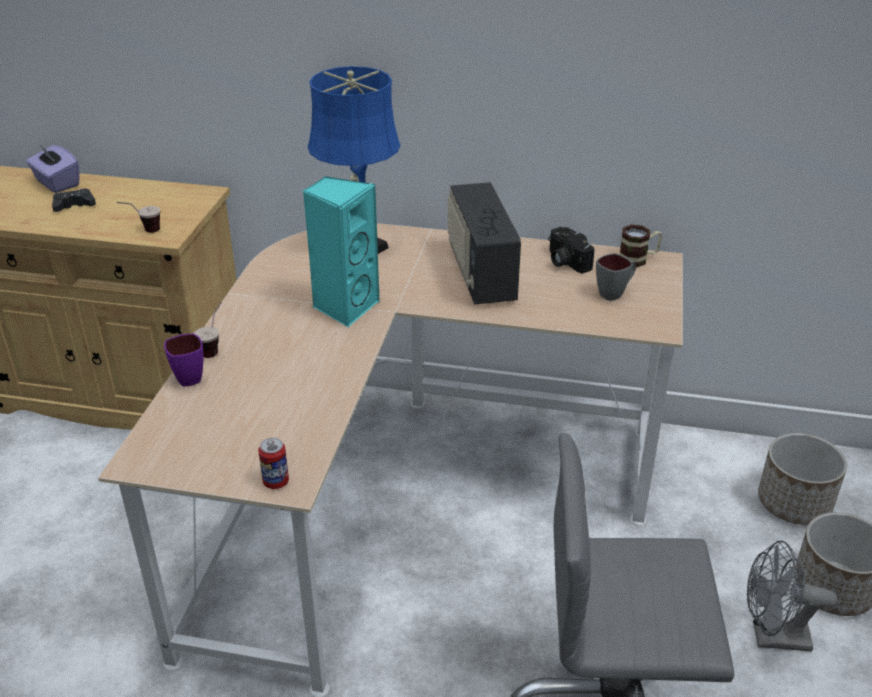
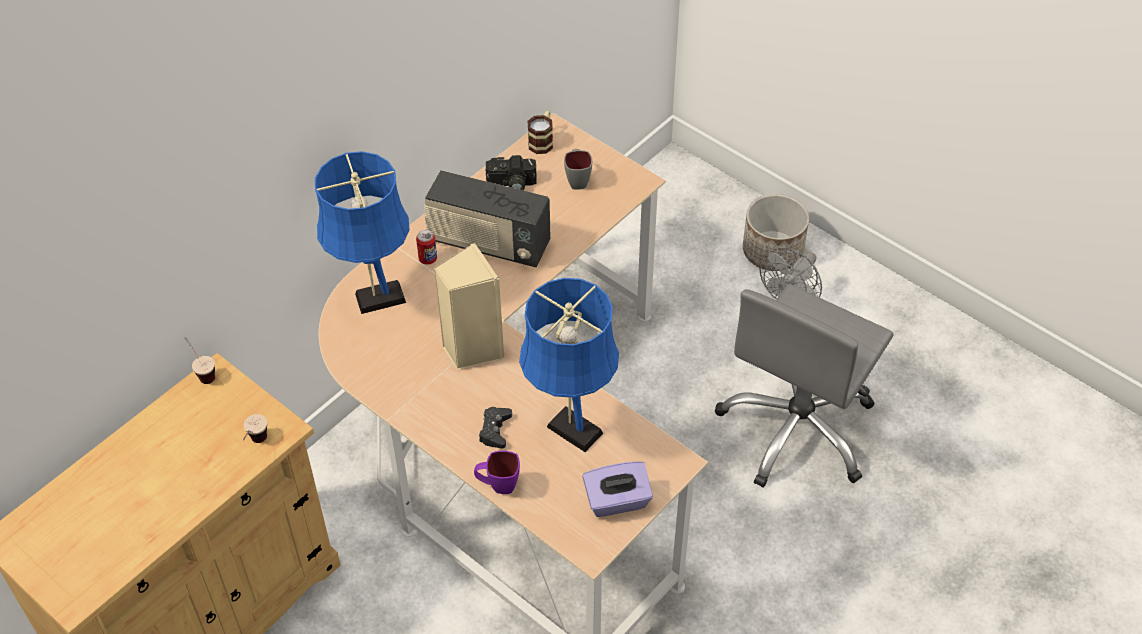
camera: 60 degrees left, 15 degrees up
(57, 183) = (79, 492): purple tissue box -> purple tissue box (617, 501)
(74, 205) = (149, 488): black game controller -> black game controller (495, 430)
(214, 348) = (469, 456): cup -> cup (202, 372)
(276, 482) = (668, 471): can -> can (428, 259)
(291, 394) = (570, 427): none -> blue table lamp
(344, 307) = (472, 349): turquoise speaker -> beige speaker
(794, 503) = (689, 219): planter -> none

